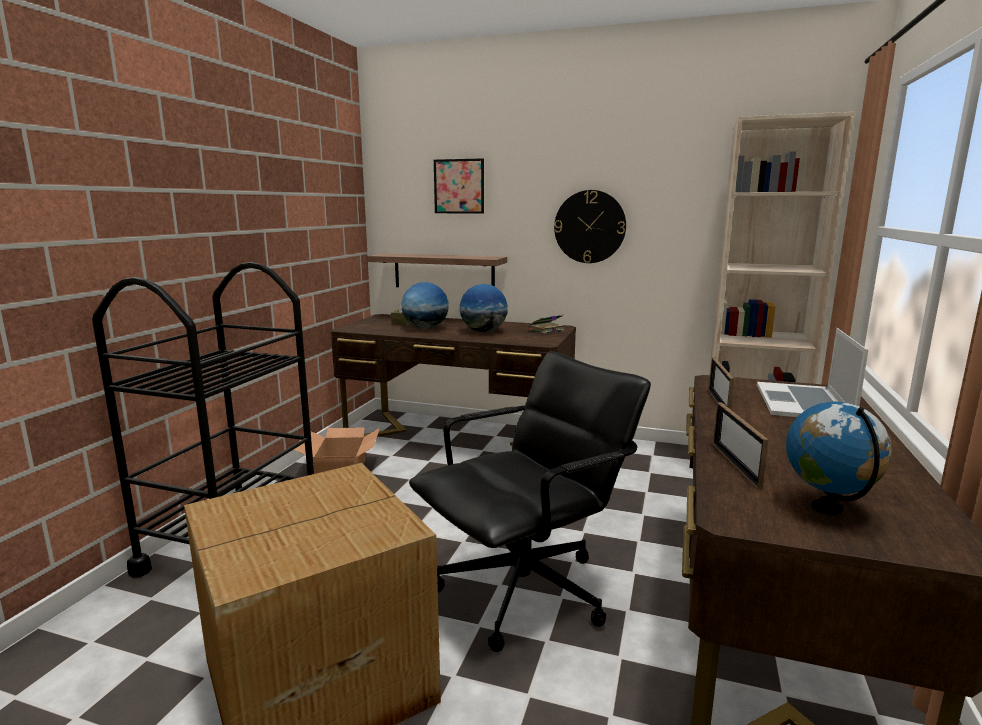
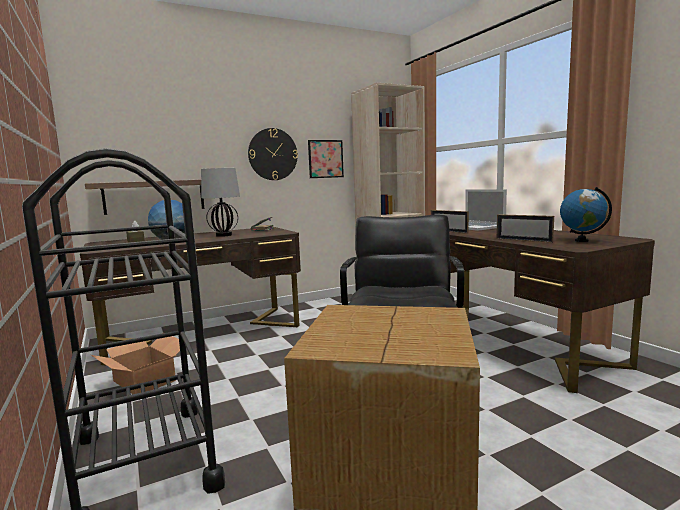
camera: 45 degrees left, 5 degrees down
(459, 186) = (163, 122): picture -> picture (325, 159)
(483, 331) = (224, 235): globe -> table lamp

